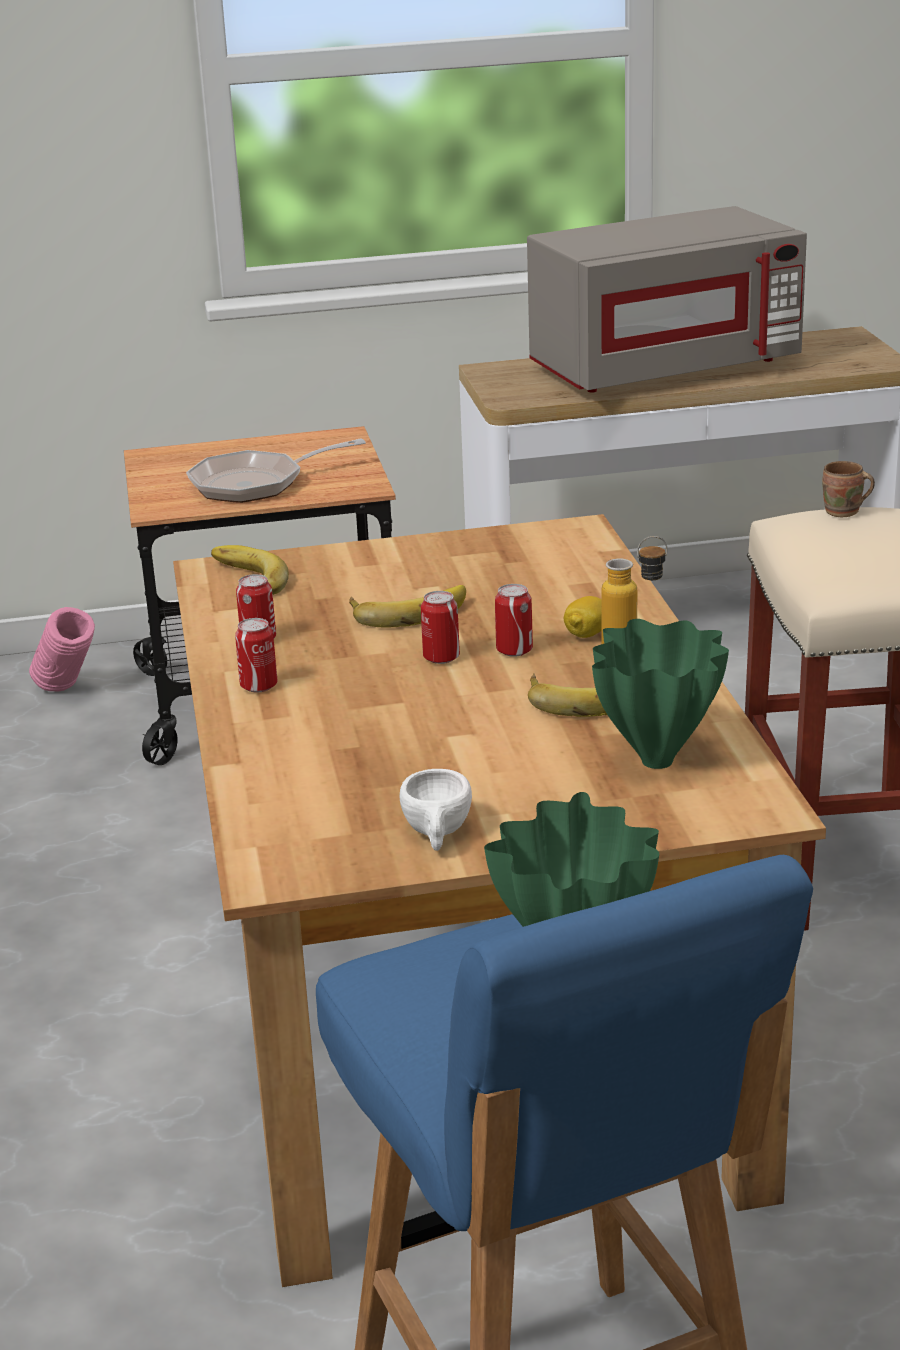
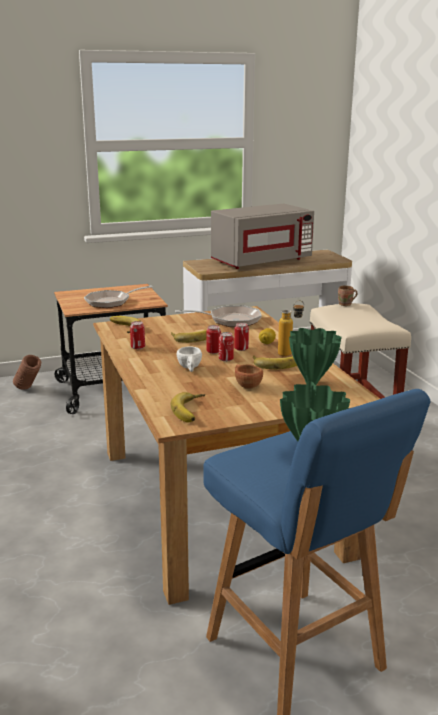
camera: 10 degrees left, 5 degrees down
(68, 692) = (29, 389): pink vase -> brown vase
(259, 686) = (144, 362): can -> can (226, 359)
(329, 835) = (192, 411): none -> banana
(437, 835) = (236, 409): white cup -> white cup (190, 368)
(487, 763) = (246, 385): none -> brown cup
(516, 560) = (230, 320): none -> frying pan

